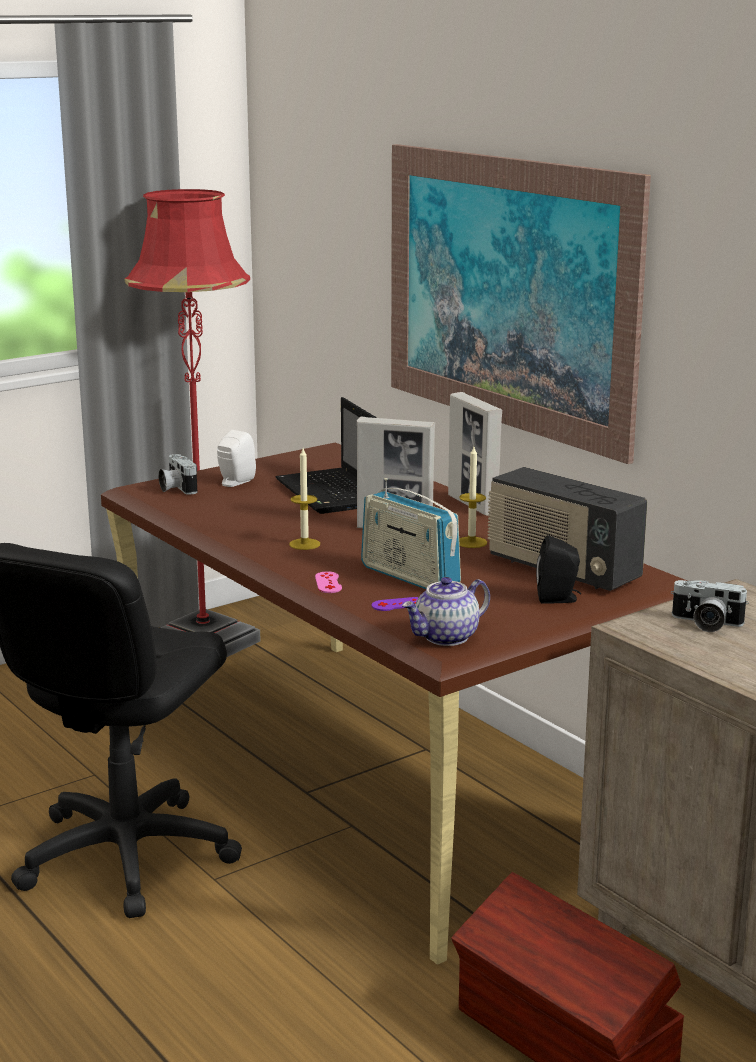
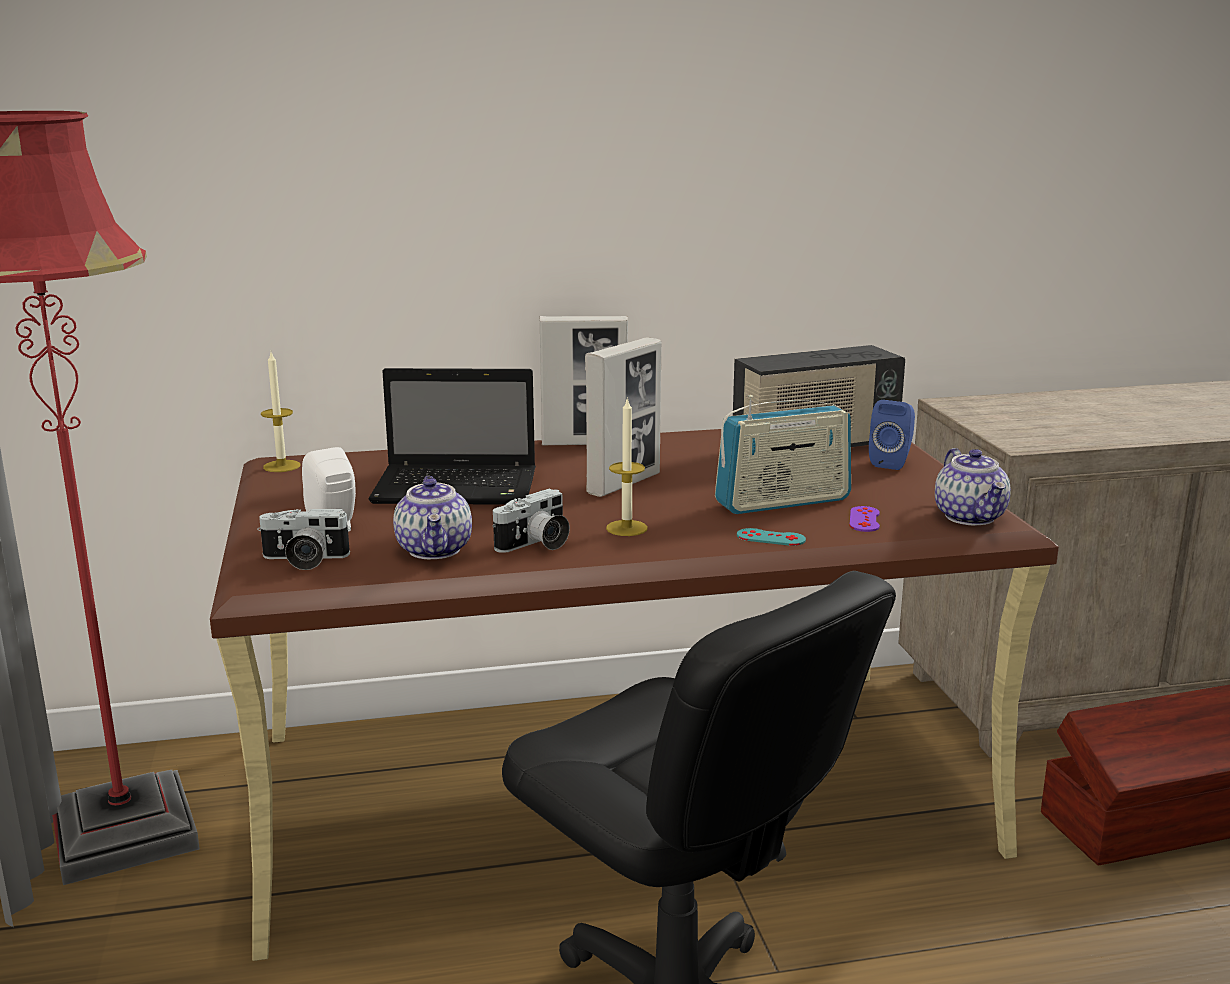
camera: 65 degrees left, 0 degrees up
(219, 509) = (435, 550): none -> teapot
(328, 583) = (771, 537): pink game controller -> turquoise game controller
(471, 542) = (701, 463): candle -> candle (282, 466)
(507, 293) = (566, 186): picture -> none
(558, 599) = (891, 462): black speaker -> blue speaker
(706, 623) = (1022, 424): camera -> camera (536, 544)

